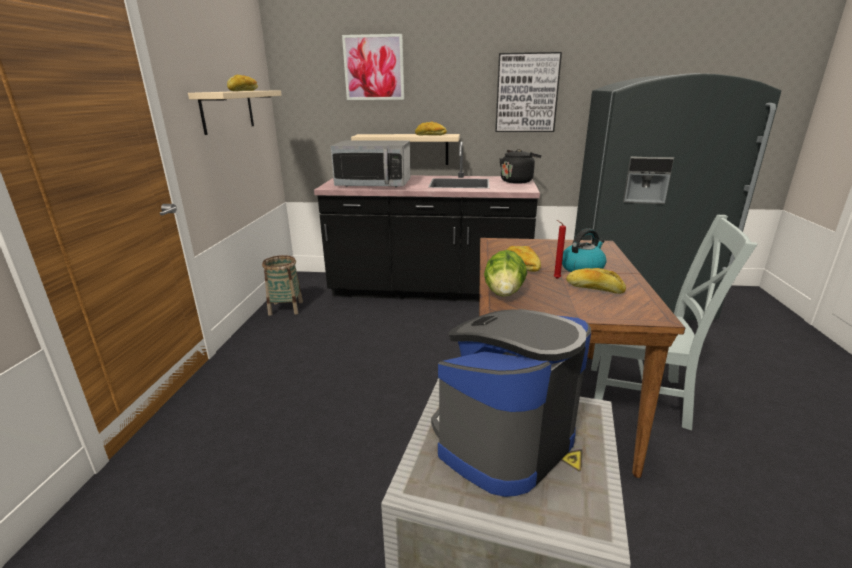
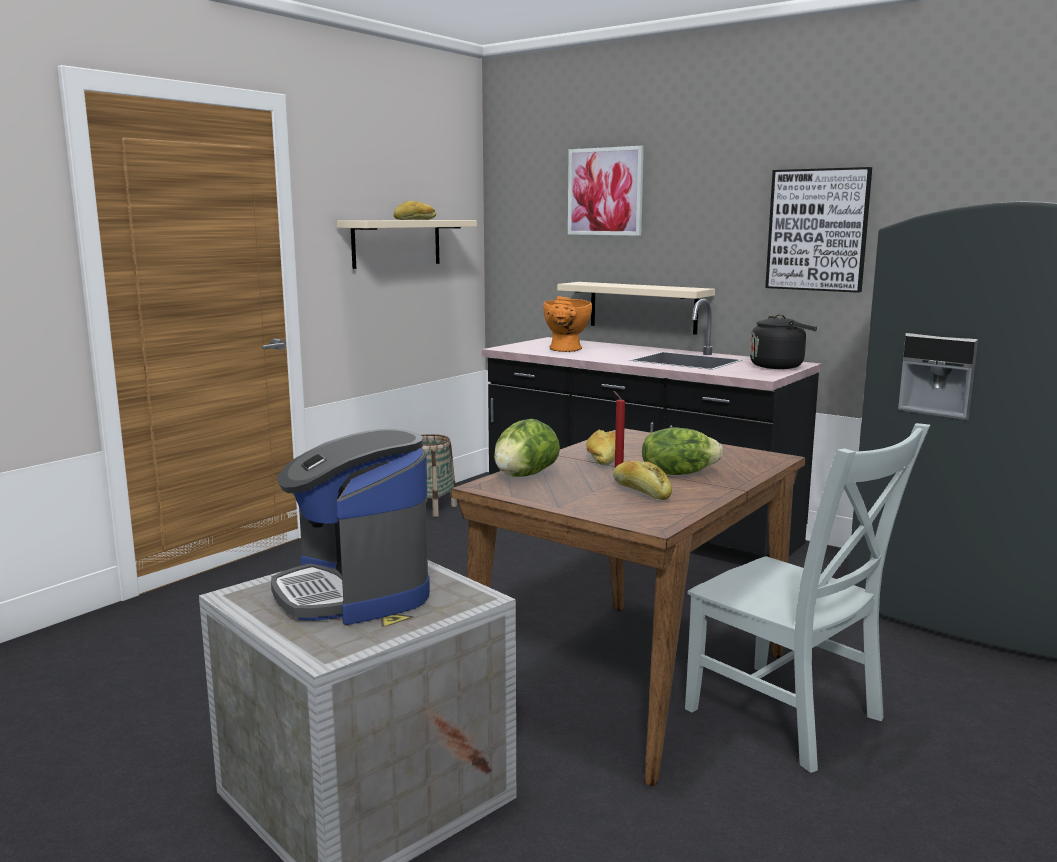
camera: 30 degrees right, 10 degrees down
(374, 184) = (566, 350): microwave -> orange vase
(430, 135) = (664, 287): bread -> none
(502, 440) = (354, 591): coffee machine -> coffee machine turned 105 degrees counterclockwise
(582, 268) = (678, 473): kettle -> lettuce

